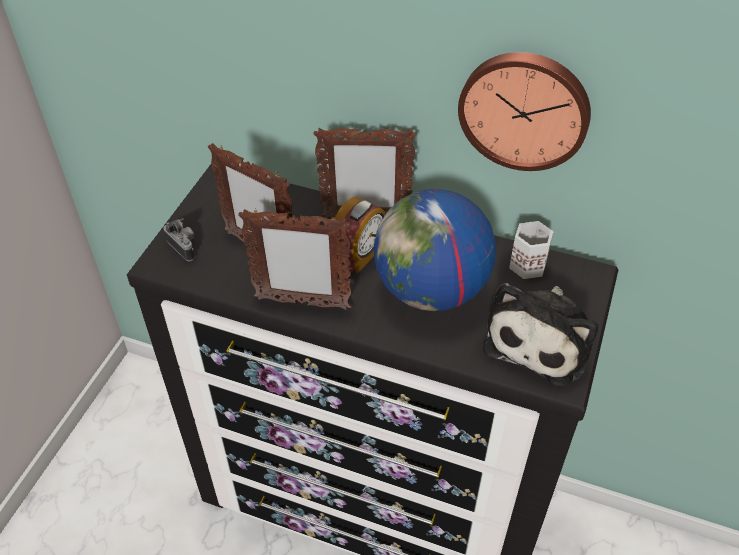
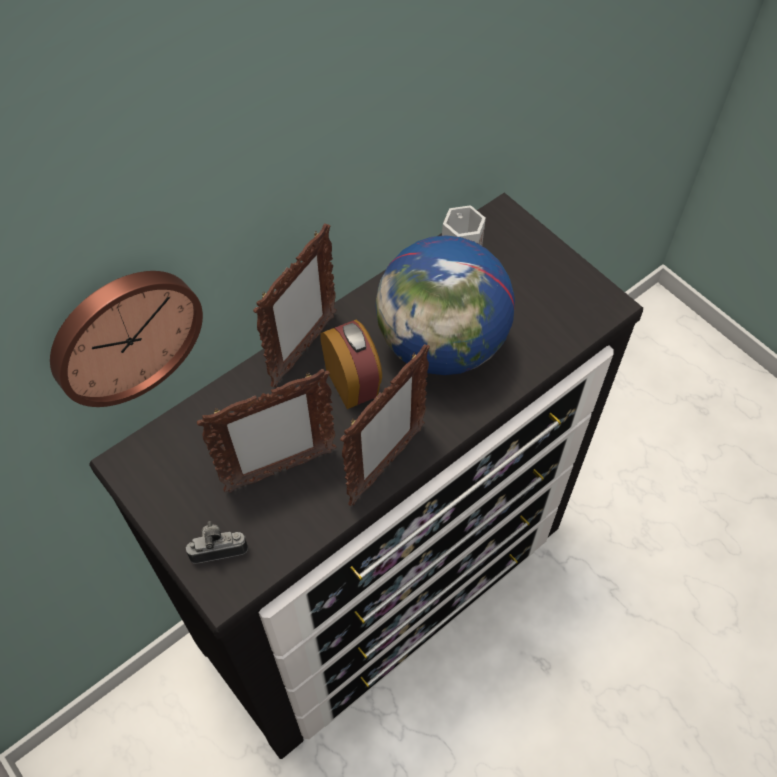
camera: 60 degrees left, 10 degrees up
(524, 109) = (402, 118): wall clock -> wall clock (124, 334)
(541, 339) = (554, 293): plush toy -> none

